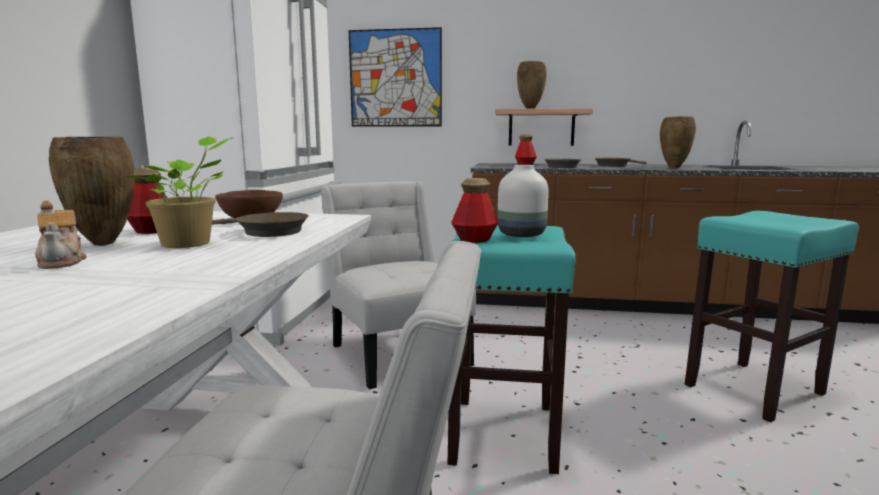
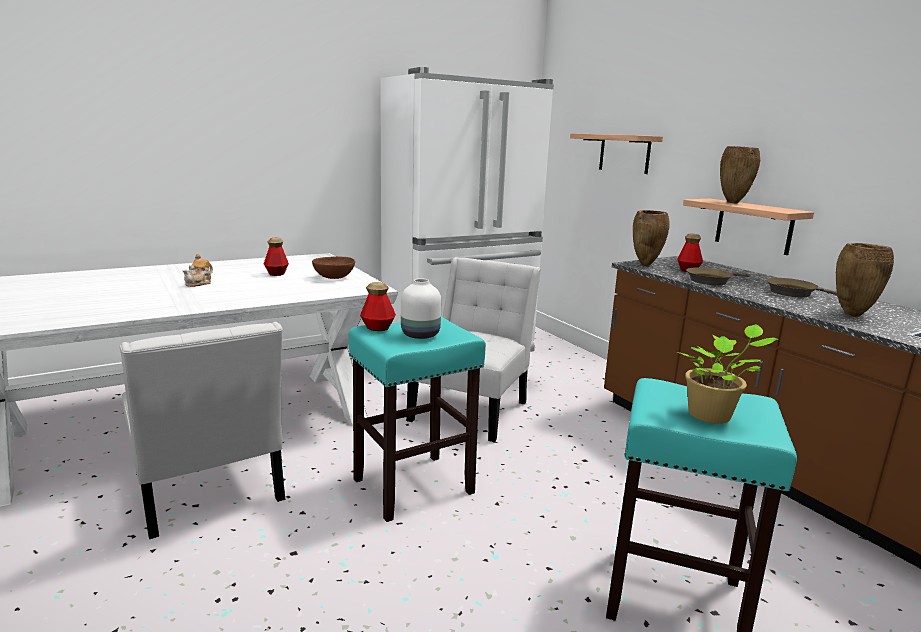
camera: 50 degrees right, 5 degrees up
(104, 244) = (238, 277): brown vase -> brown vase (646, 265)
(190, 244) = (256, 287): potted plant -> potted plant (712, 416)
(267, 232) = (304, 288): brown frying pan -> none
(395, 78) = (624, 153): picture -> shelf

